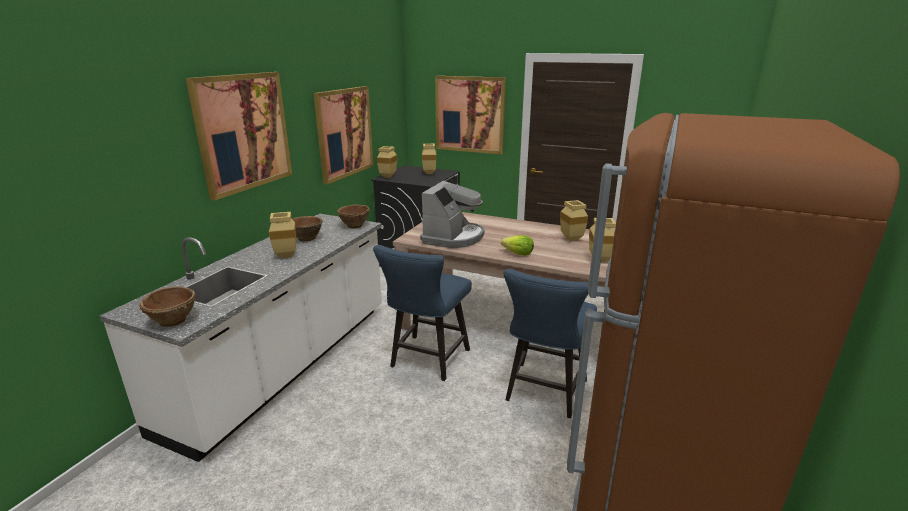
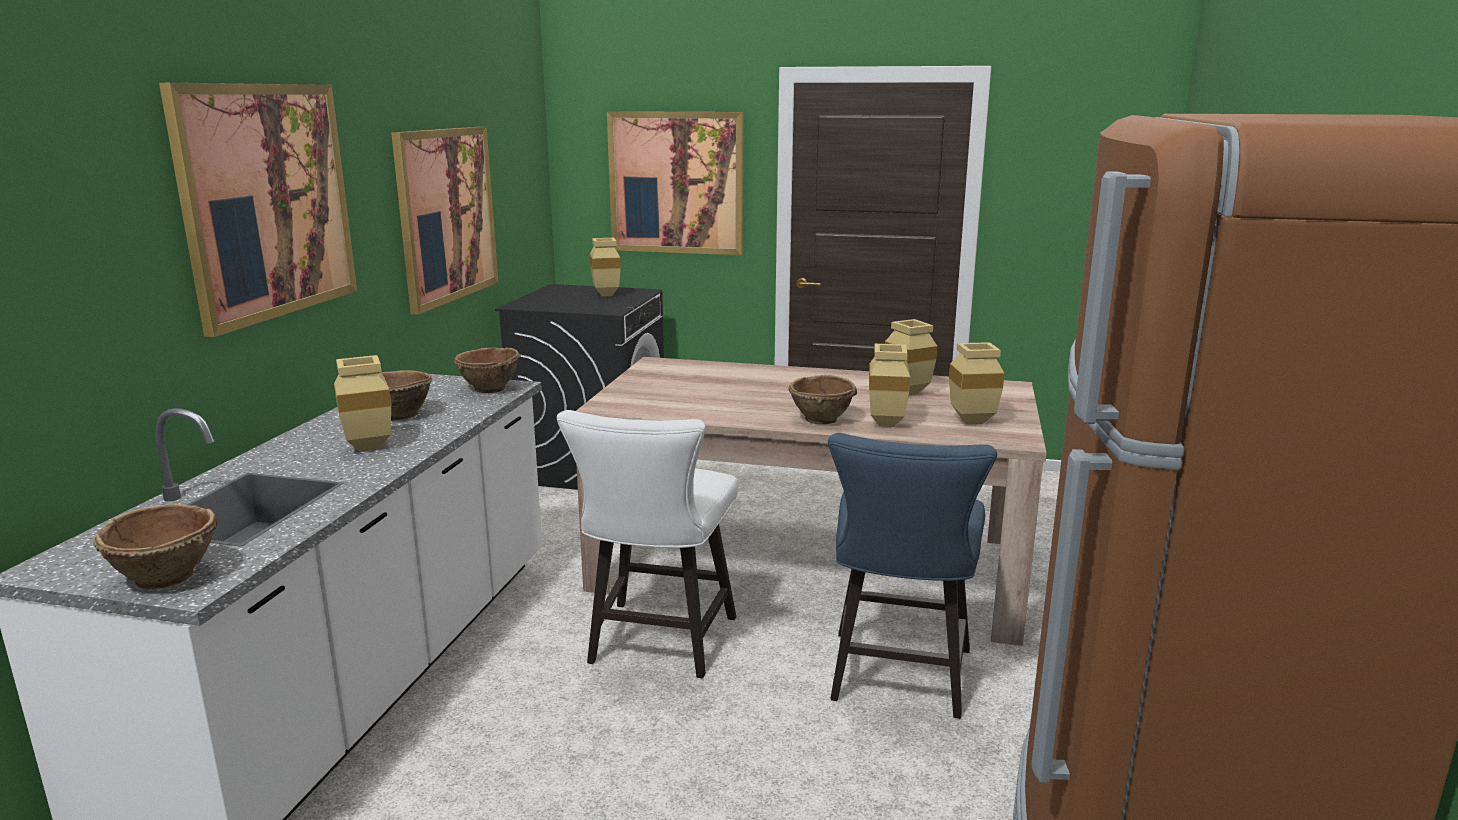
camera: 10 degrees left, 5 degrees down
(387, 176) = (526, 303): beige vase -> beige vase (884, 423)
(427, 361) = (658, 645): blue chair -> white chair
(453, 237) = (688, 401): coffee machine -> none
(518, 253) = (821, 420): lettuce -> brown bowl

